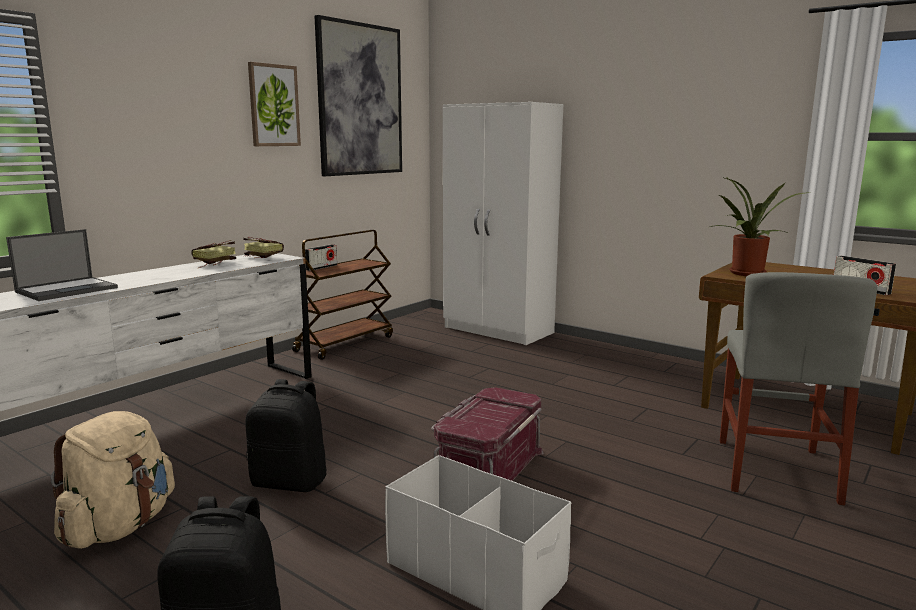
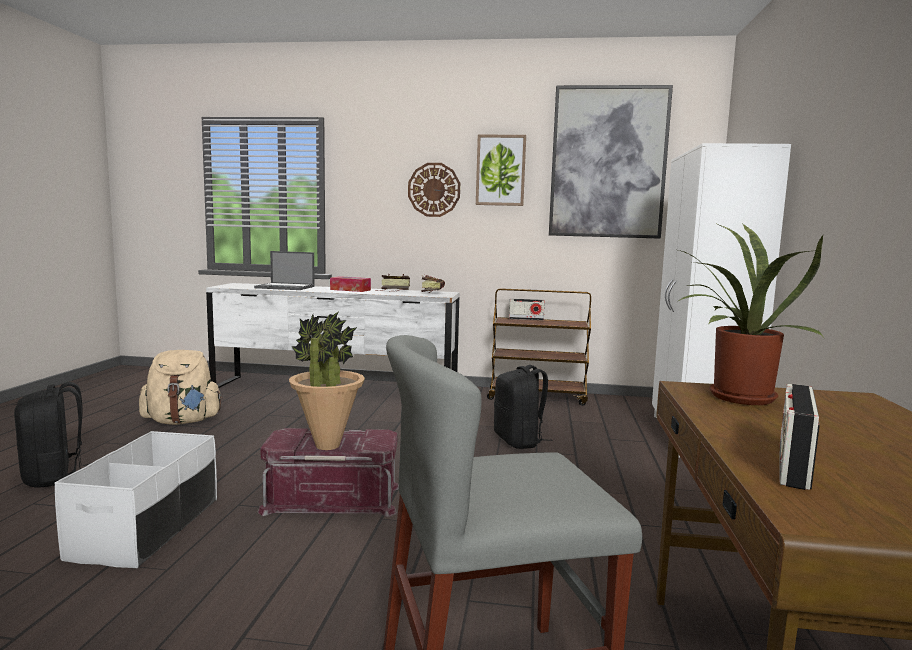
camera: 60 degrees right, 5 degrees down
(165, 273) = (350, 290): none -> tissue box
(206, 128) = (434, 190): none -> wall clock
(290, 482) = (261, 442): black backpack -> black backpack (519, 441)
(500, 416) = (327, 445): none -> potted plant

